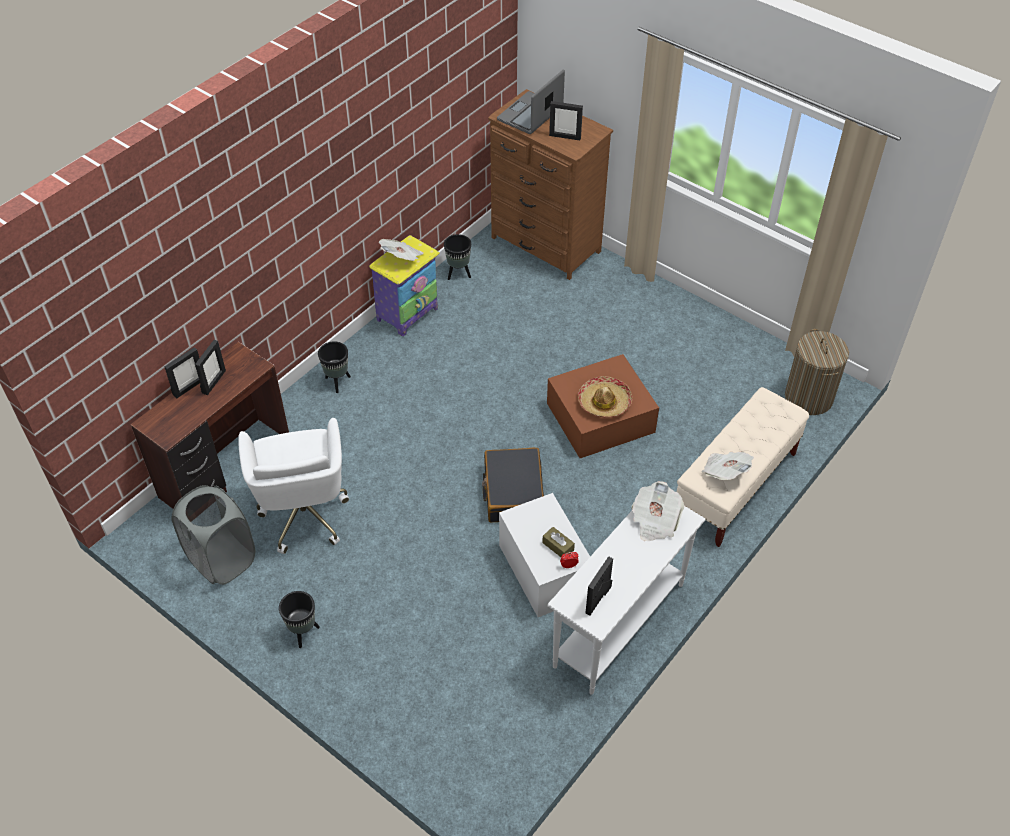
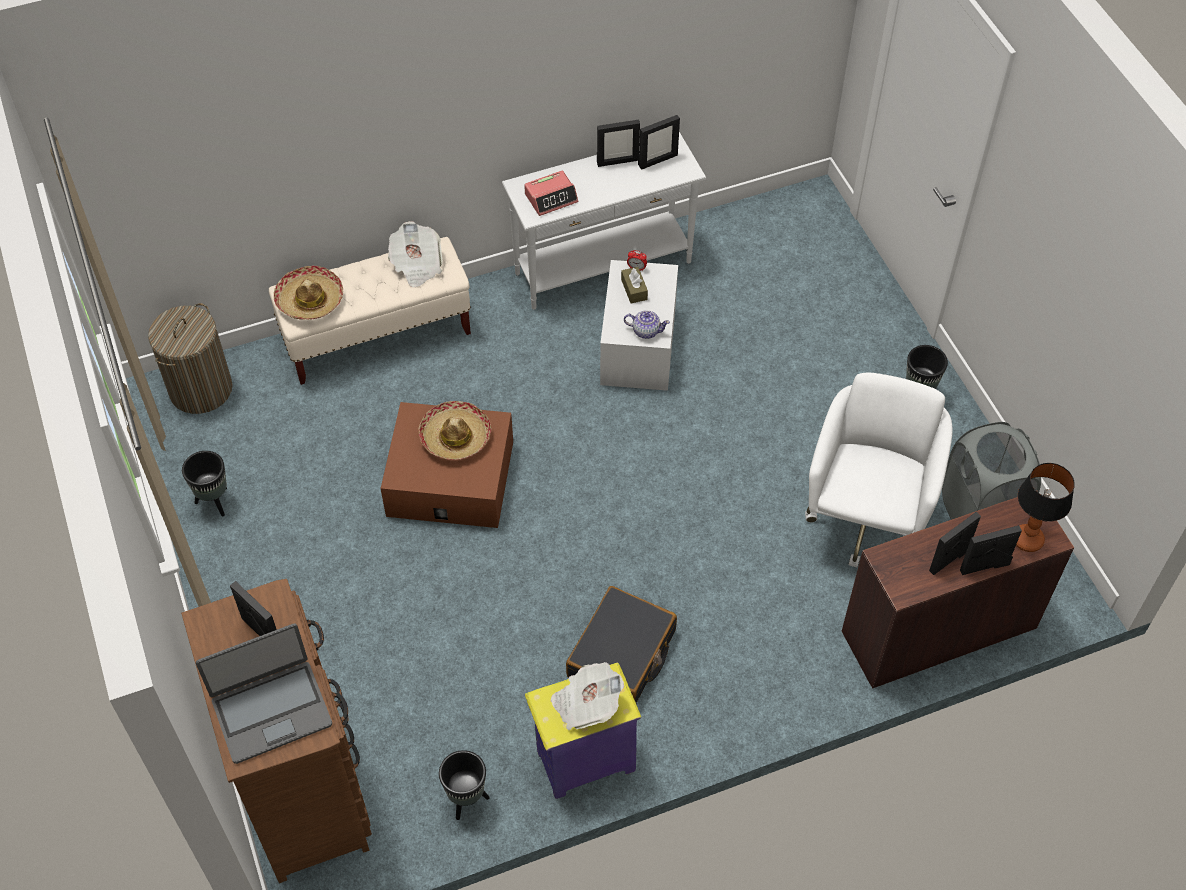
camera: 150 degrees left, 5 degrees up
(164, 415) = (1028, 539): none -> table lamp
(338, 382) = (741, 690): black planter -> black planter (214, 502)
(513, 492) = (614, 438): black suitcase -> black suitcase (622, 654)
(526, 517) = (645, 331): none -> teapot
(630, 582) = (617, 161): none -> picture frame
(655, 521) = (551, 198): newspaper -> alarm clock
(770, 412) = (310, 300): none -> hat

